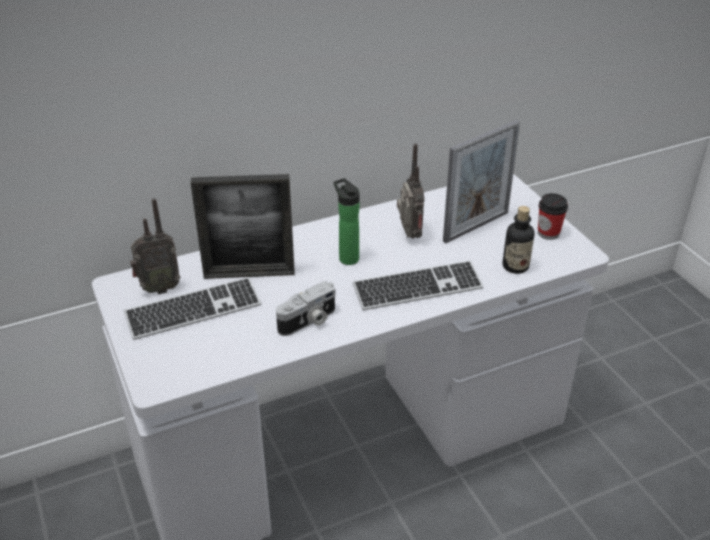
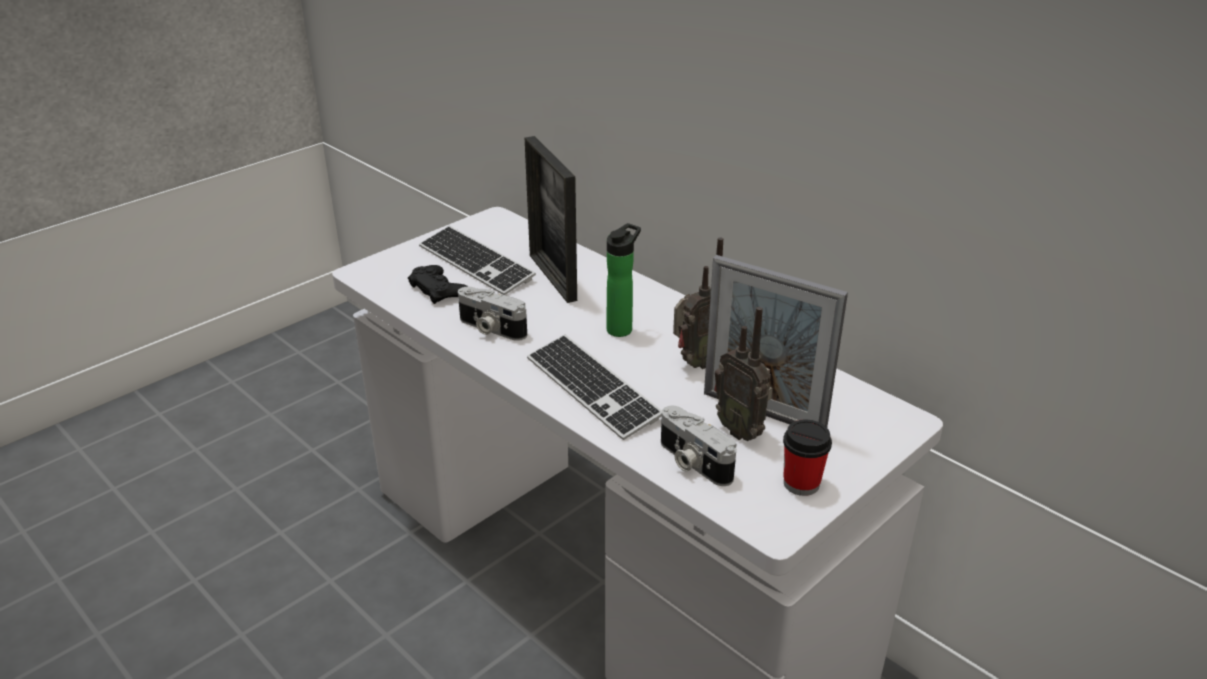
camera: 70 degrees right, 5 degrees down
(158, 288) = (500, 238): radio -> radio (741, 430)
(225, 340) = (438, 289): none -> black game controller
(515, 266) = (692, 462): bottle -> camera

